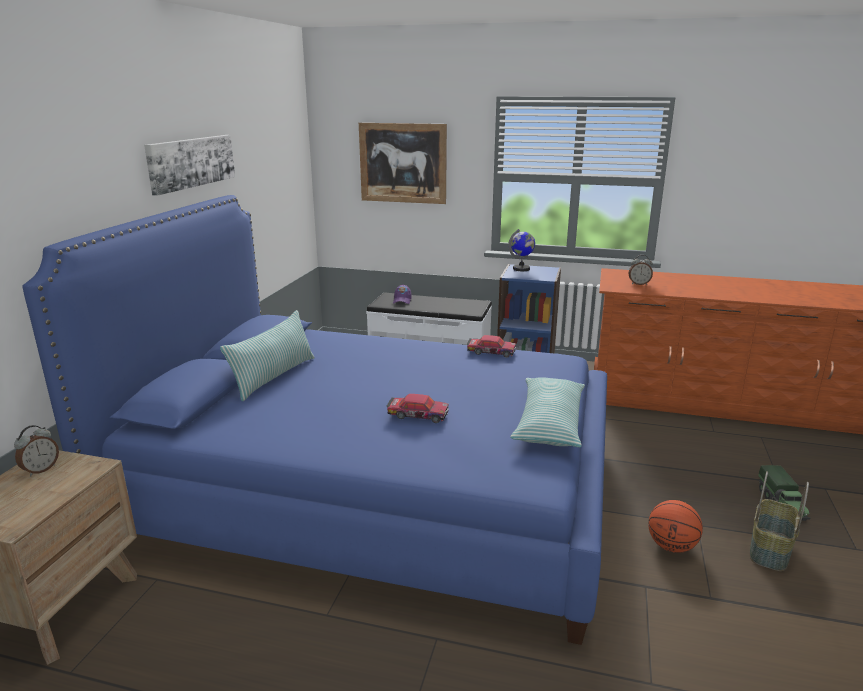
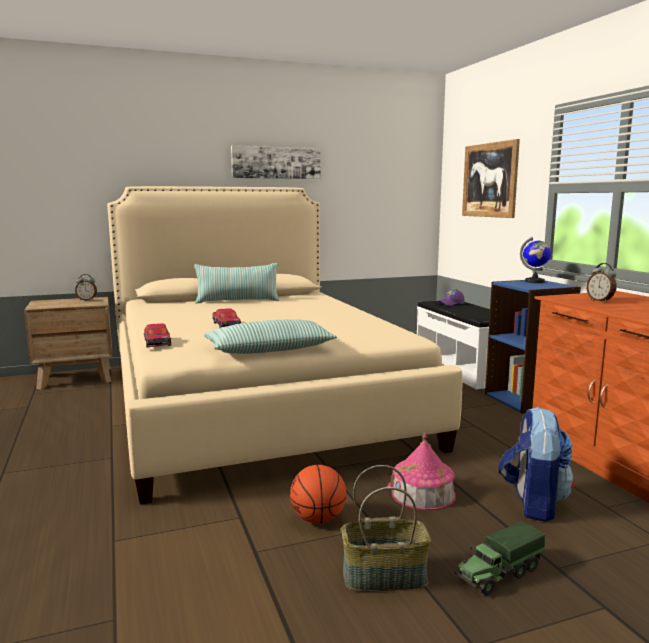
camera: 55 degrees right, 10 degrees down
(374, 487) = (255, 401): blue bed -> beige bed
(491, 352) = (377, 323): toy car -> toy car (157, 342)
(656, 483) = (422, 493): none -> toy house
(695, 451) = (533, 503): none -> backpack

